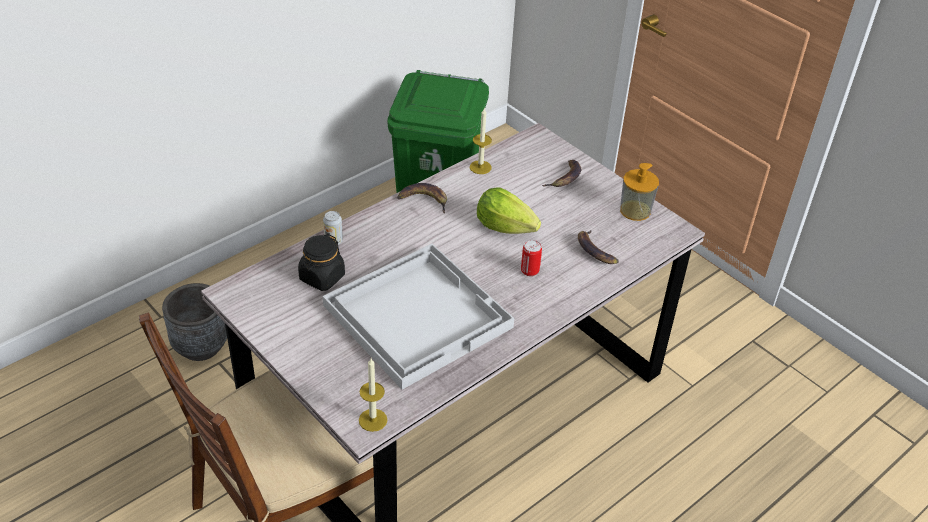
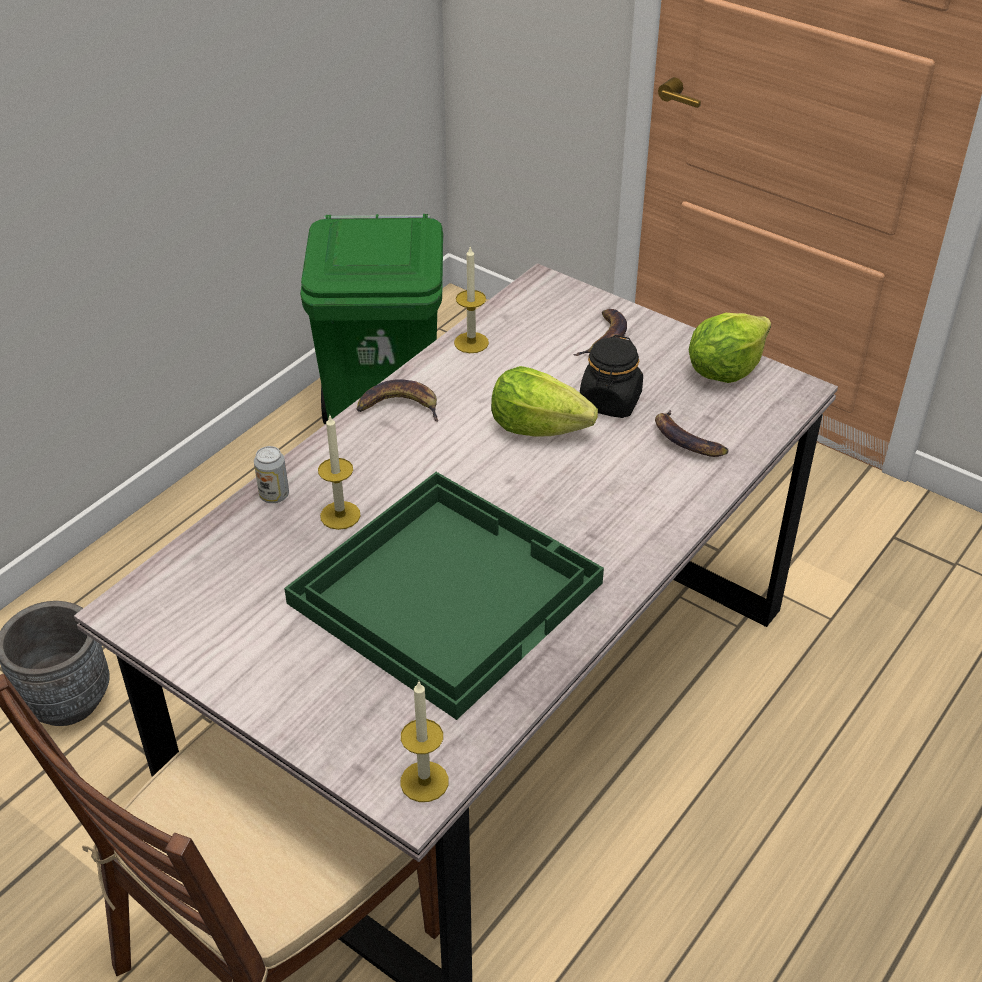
camera: 10 degrees left, 0 degrees up
(322, 277) = (272, 558): black jar -> black jar (610, 402)
(369, 259) = (340, 515): none -> candle
(418, 315) = (445, 590): white tray -> green tray
(529, 271) = (598, 489): can -> none
(635, 210) = (724, 370): soap dispenser -> lettuce

